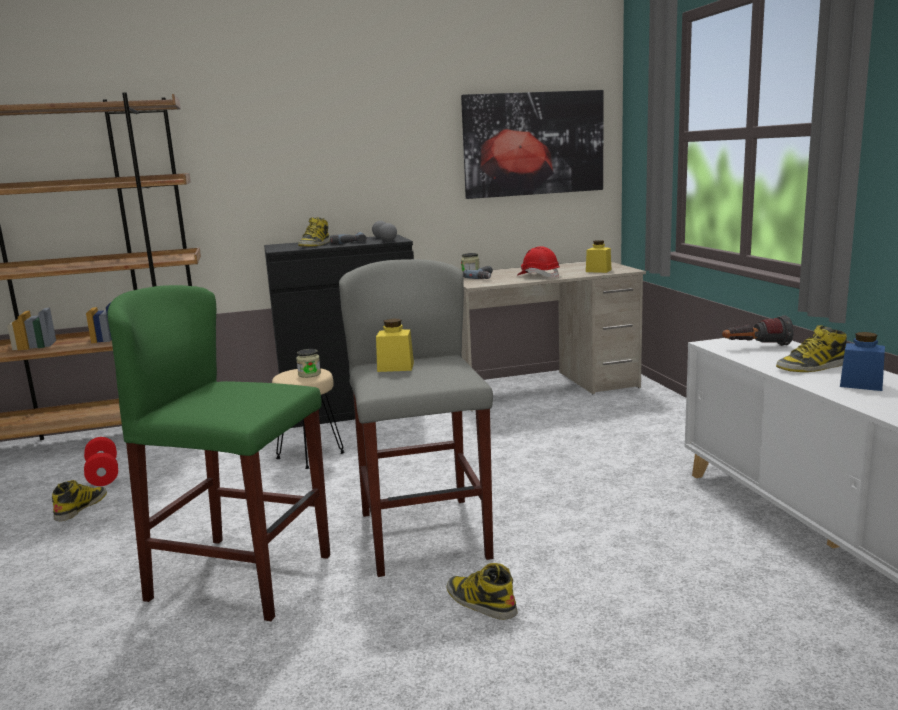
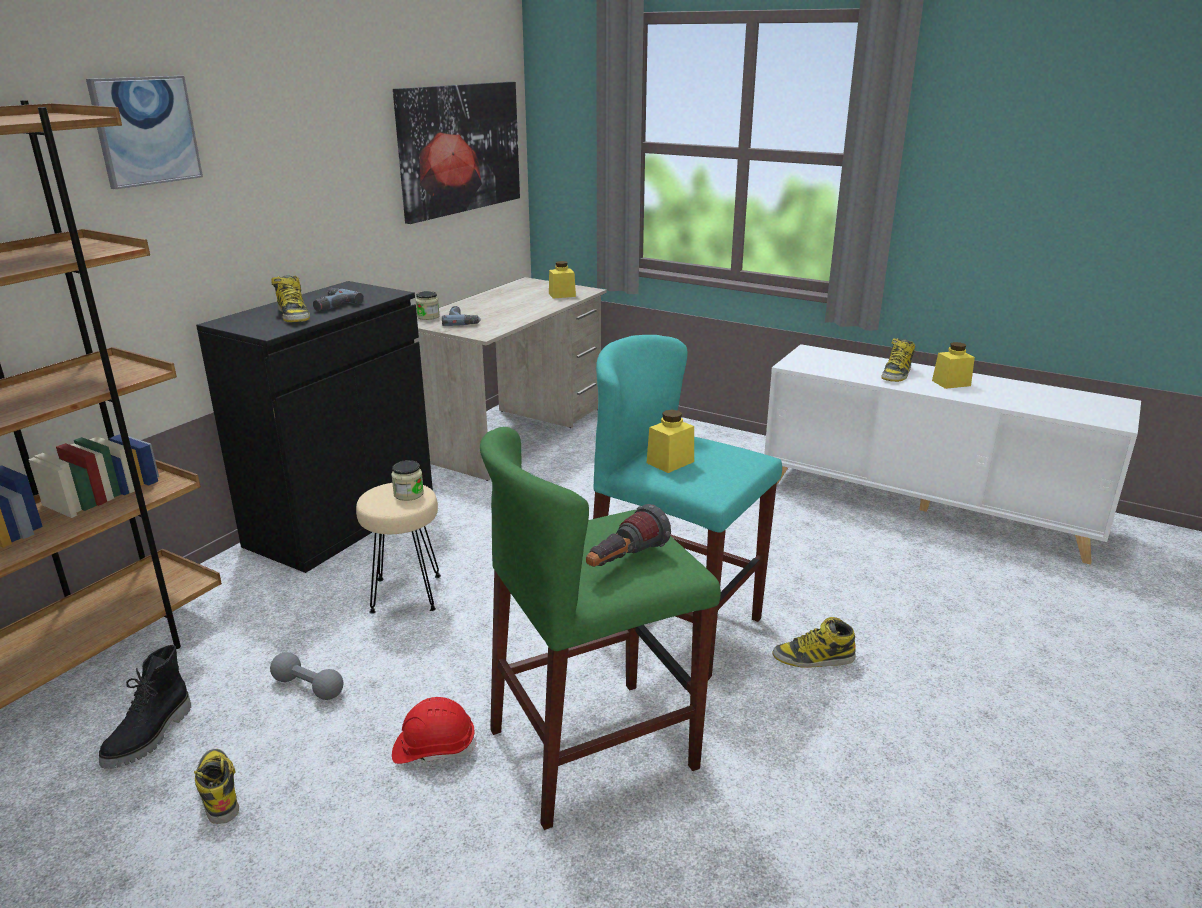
camera: 45 degrees left, 10 degrees up
(103, 474) = (150, 736): red dumbbell -> black boot
(246, 119) = (146, 131): none -> picture
(384, 239) = (366, 293): grey dumbbell -> grey dumbbell (308, 687)
(424, 535) = (674, 624): grey stool -> turquoise stool
(538, 276) = (519, 311): red hard hat -> red hard hat (434, 748)
(755, 347) = (826, 362): flashlight -> flashlight (624, 561)
(861, 384) = (951, 383): blue jar -> yellow jar

